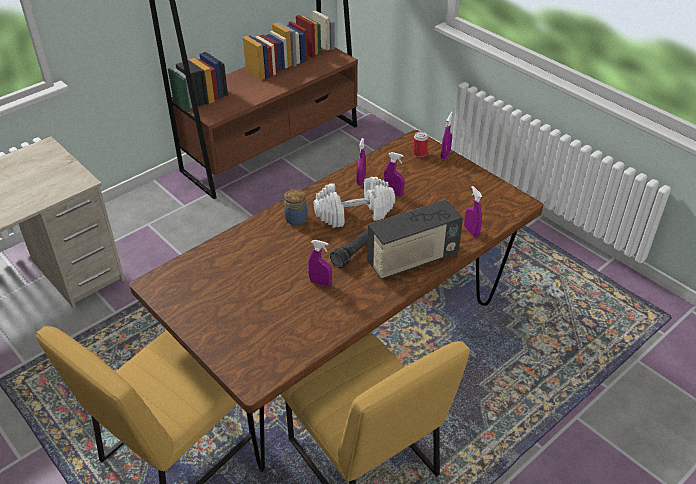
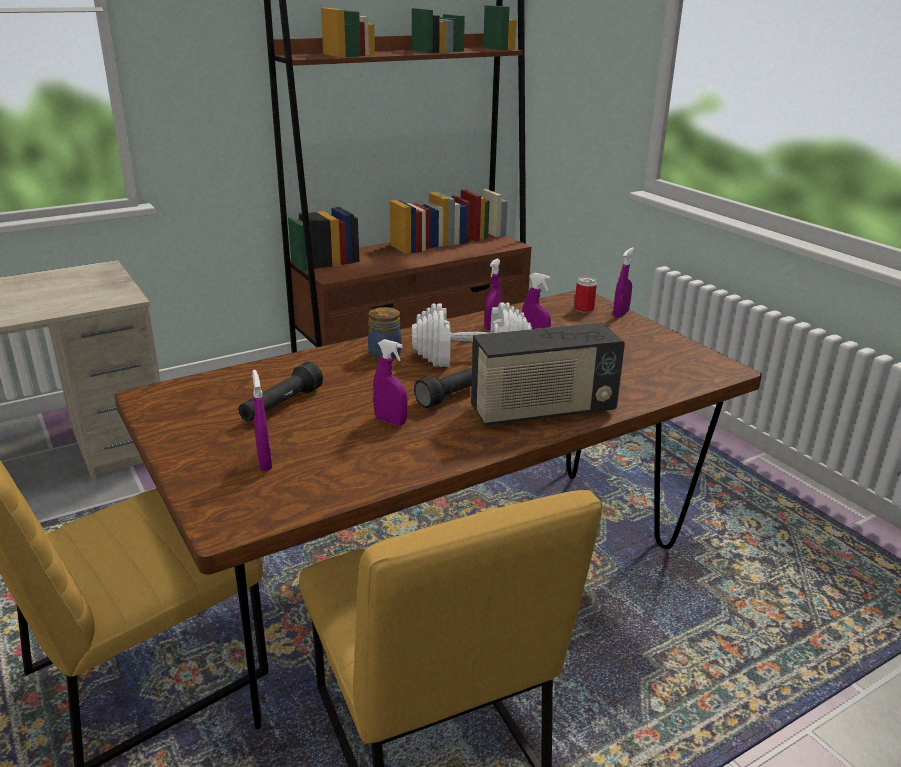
camera: 10 degrees right, 15 degrees down
(245, 279) = (281, 405): none -> black flashlight
(471, 231) = (642, 391): purple spray bottle -> purple spray bottle (264, 462)

